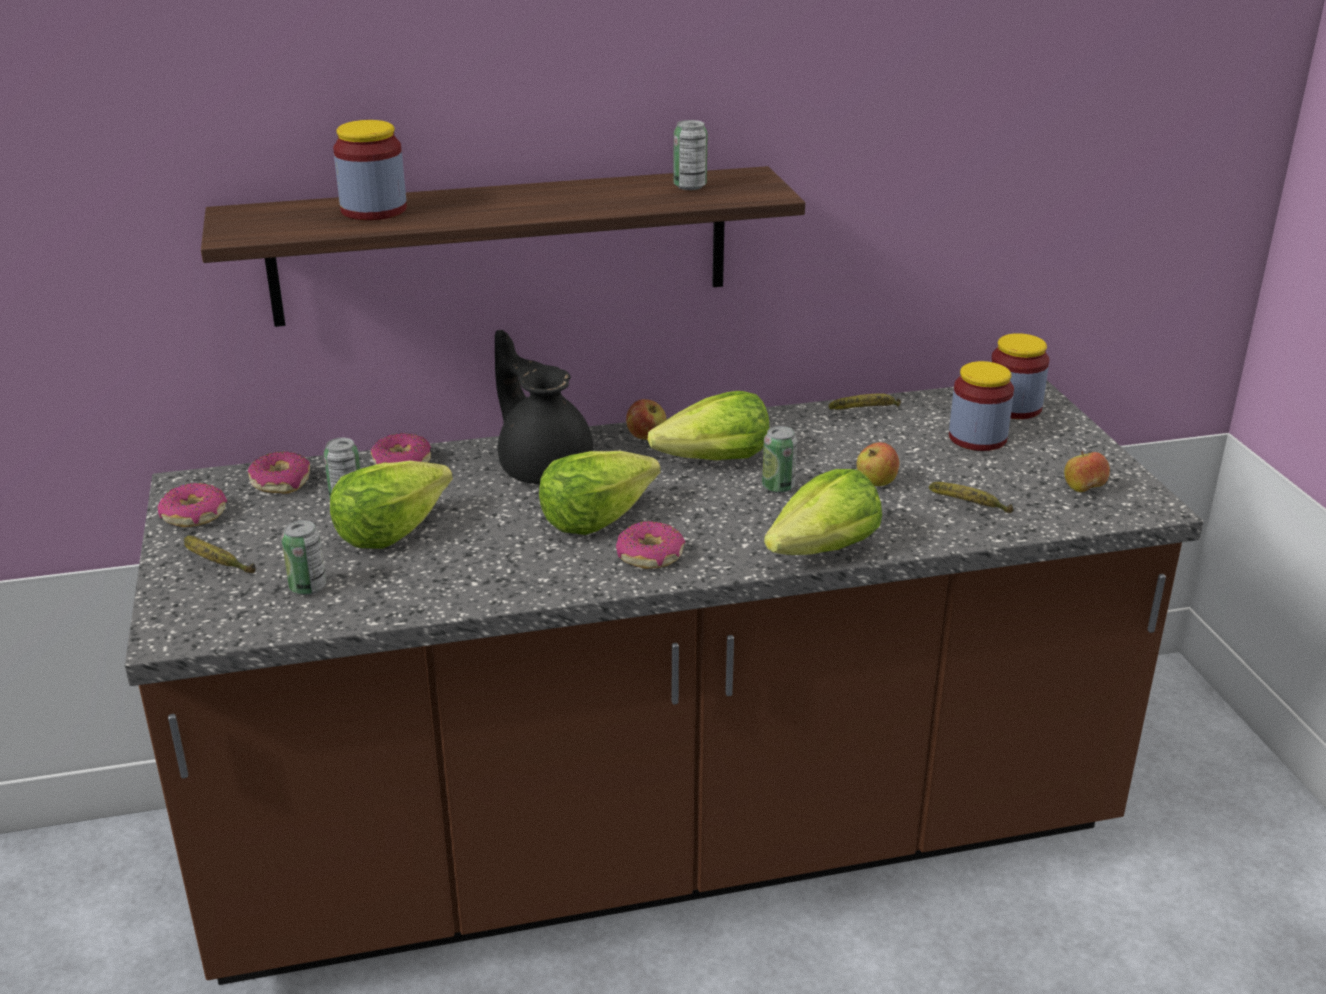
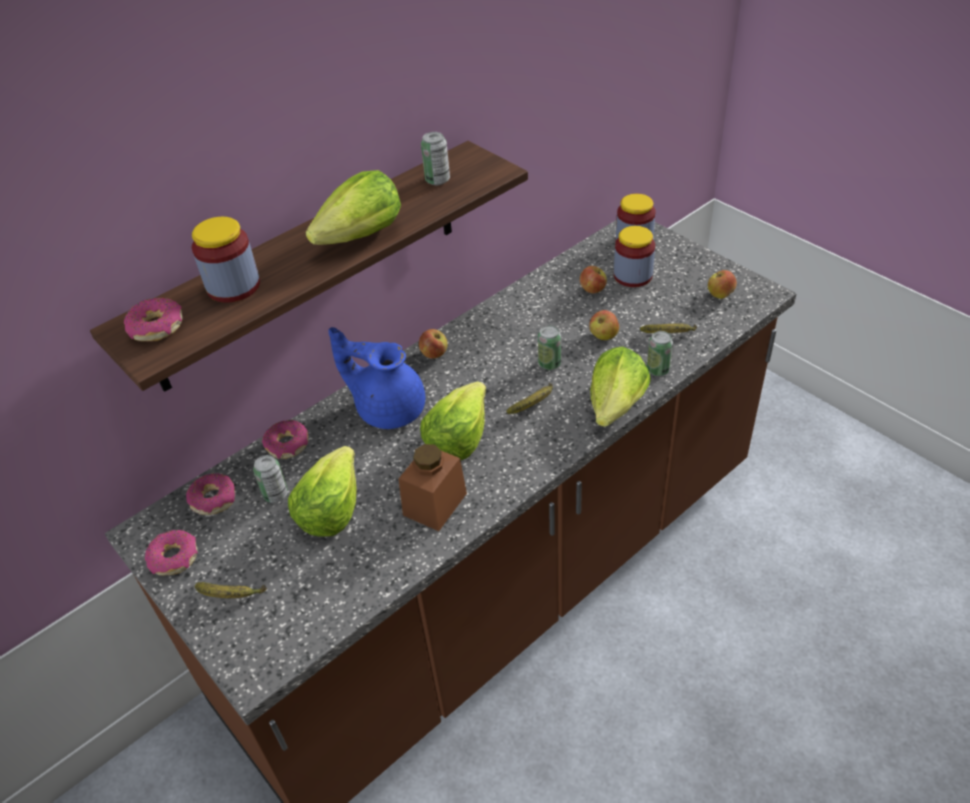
camera: 25 degrees left, 15 degrees up
(308, 587) = (316, 585): can -> can (658, 370)
(507, 565) = (435, 504): none -> brown jar
(544, 467) = (388, 408): black teapot -> blue teapot
(650, 556) = (518, 455): donut -> donut (157, 327)
(715, 461) = (494, 357): lettuce -> lettuce (362, 236)
(867, 412) = (554, 279): banana -> banana (534, 404)
(908, 436) = (592, 290): none -> apple

